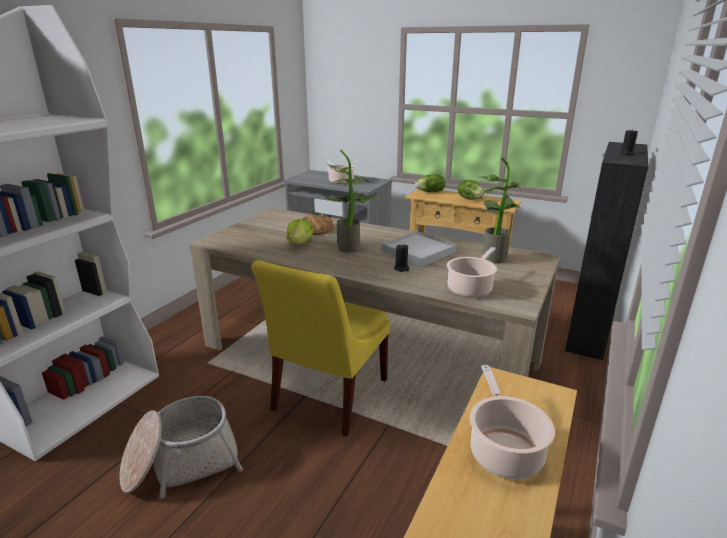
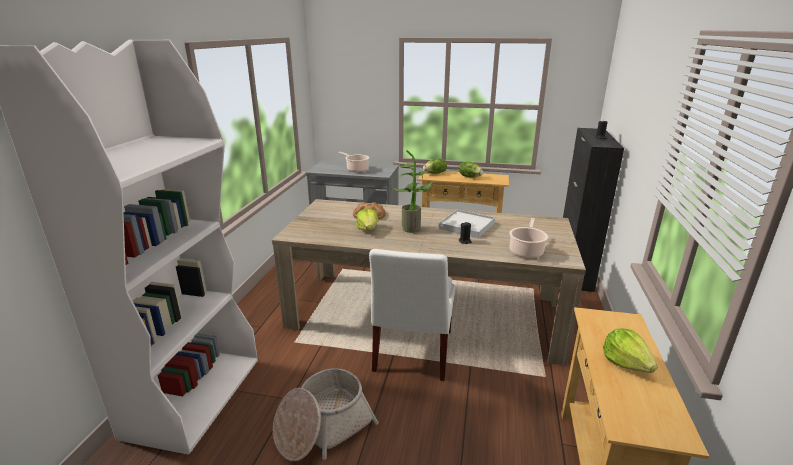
camera: 15 degrees left, 0 degrees up
(327, 397) = (412, 353): yellow chair -> white chair
(493, 257) = (523, 225): potted plant -> none
(504, 451) = (626, 362): cooking pot -> lettuce

